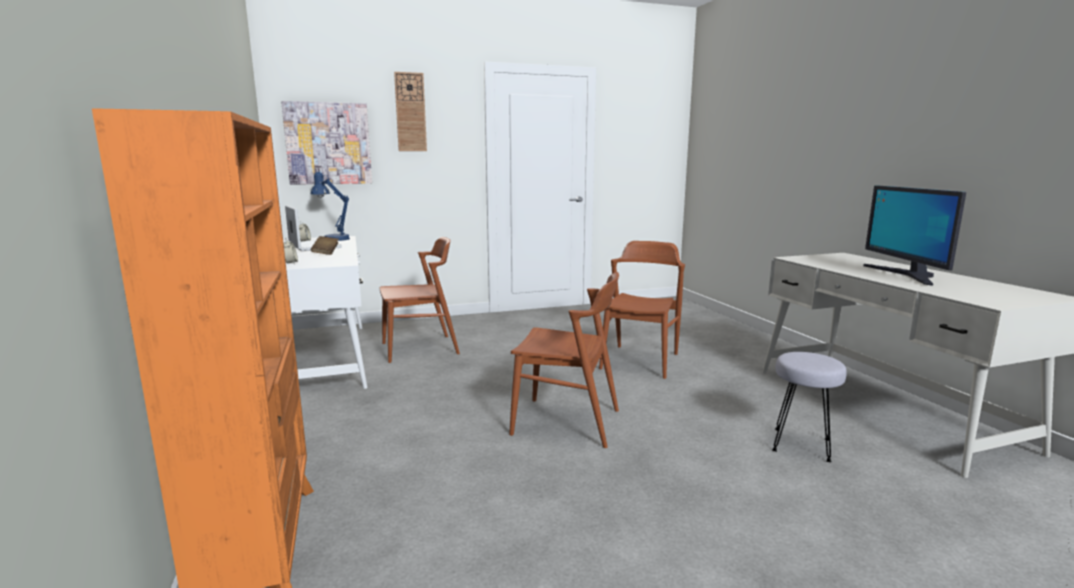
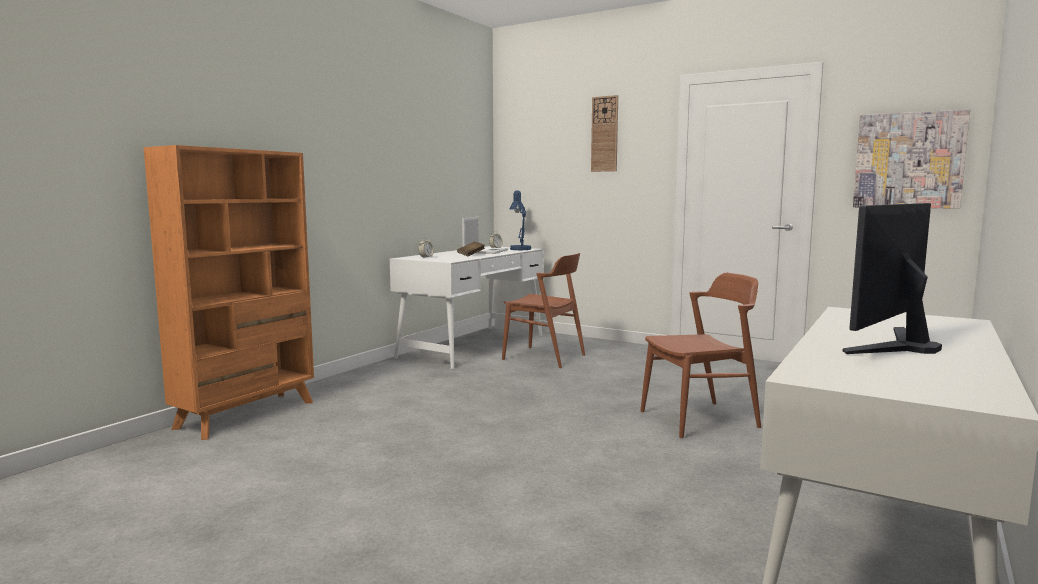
camera: 50 degrees right, 5 degrees down
(328, 143) = (537, 166): picture -> picture (908, 160)
(567, 422) = (510, 429): brown chair -> none
(800, 444) = (650, 527): grey stool -> none

